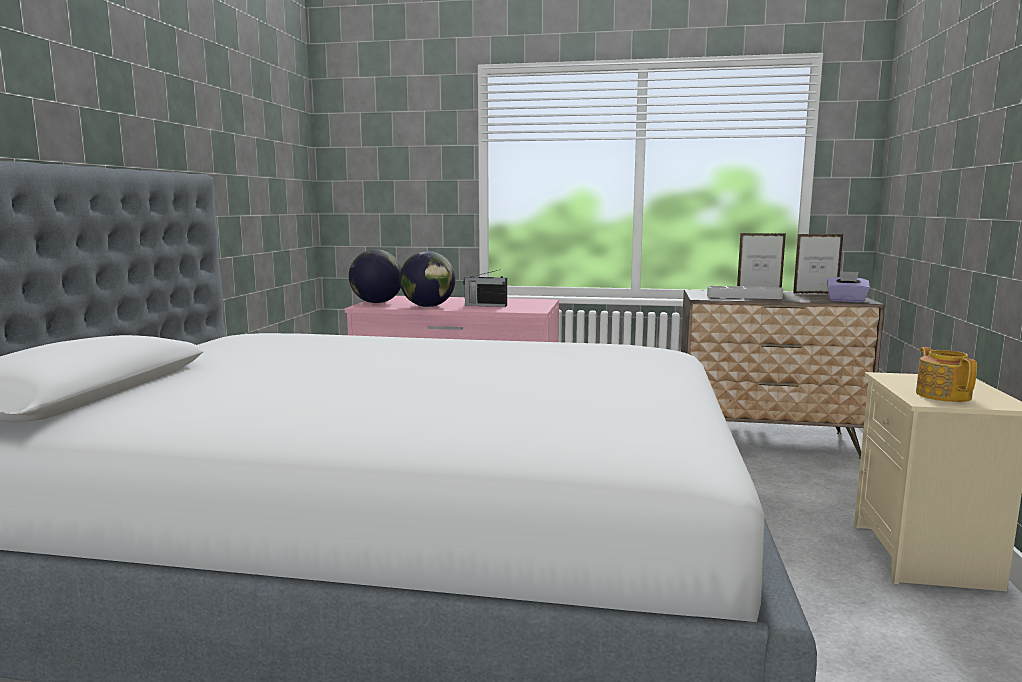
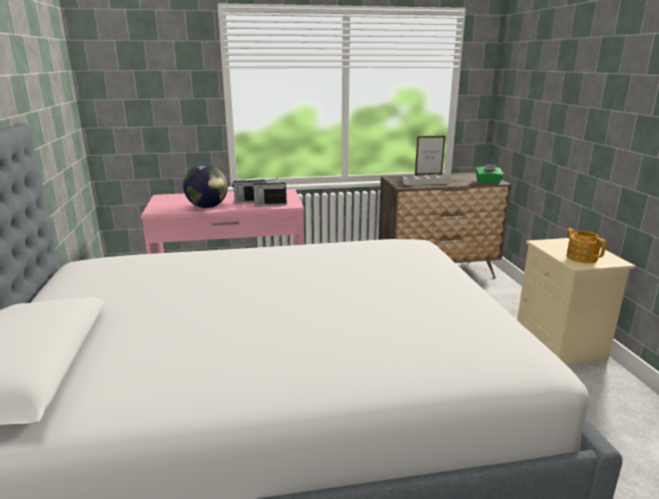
camera: 20 degrees left, 10 degrees up
(377, 302) = (161, 206): globe -> none
(506, 309) = (269, 204): none -> radio
(815, 293) = (463, 175): picture frame -> none
(846, 301) = (488, 182): purple tissue box -> green tissue box

